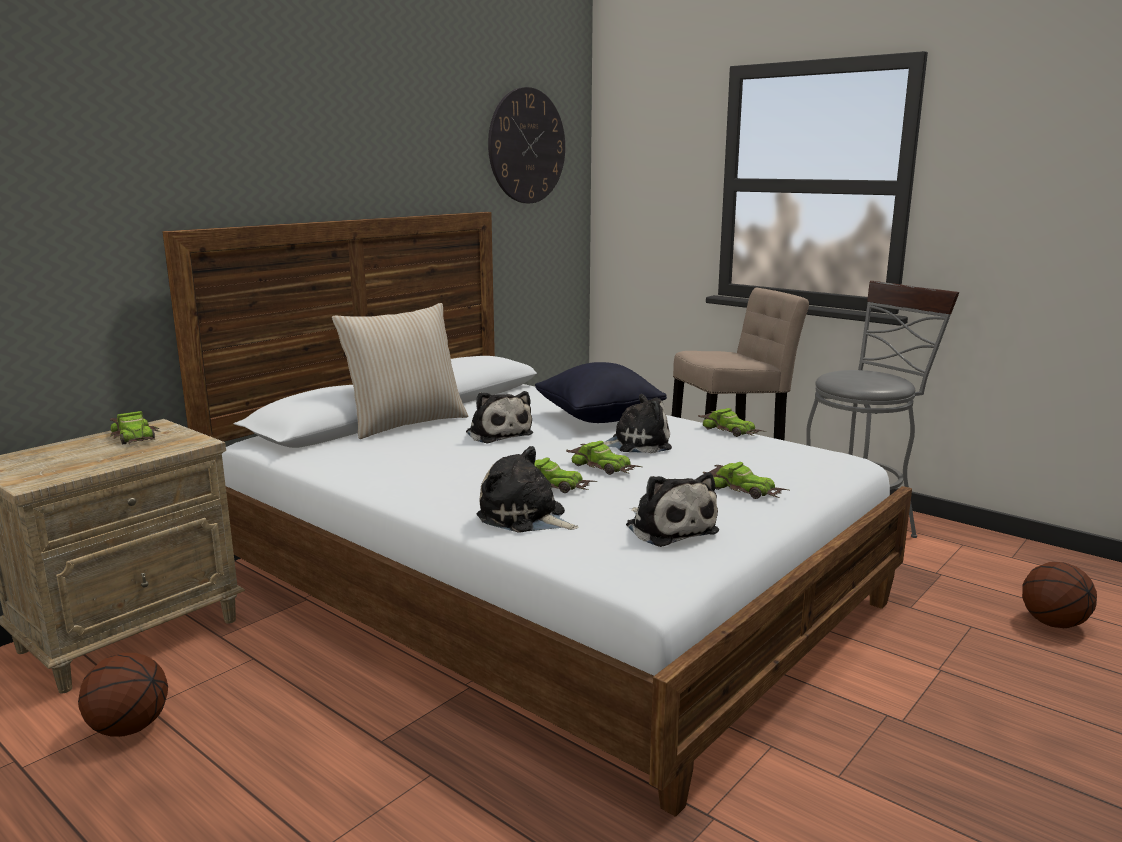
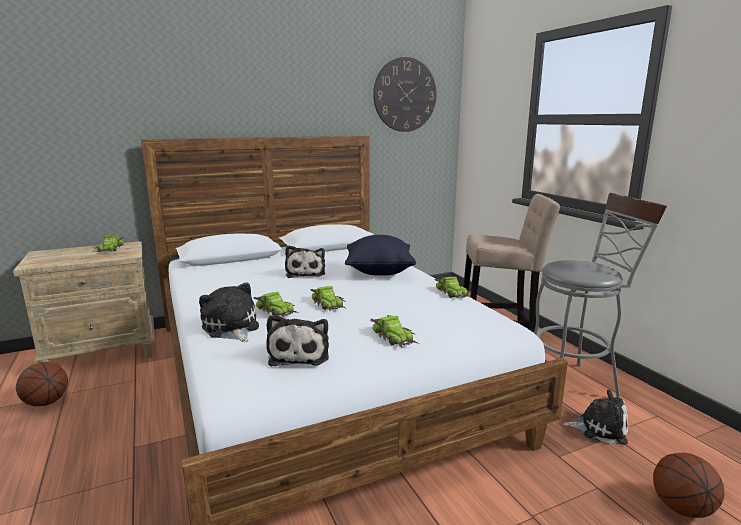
camera: 25 degrees right, 0 degrees up
(405, 423) = (267, 260): beige pillow -> none
(636, 443) = (375, 292): plush toy -> plush toy (599, 428)

